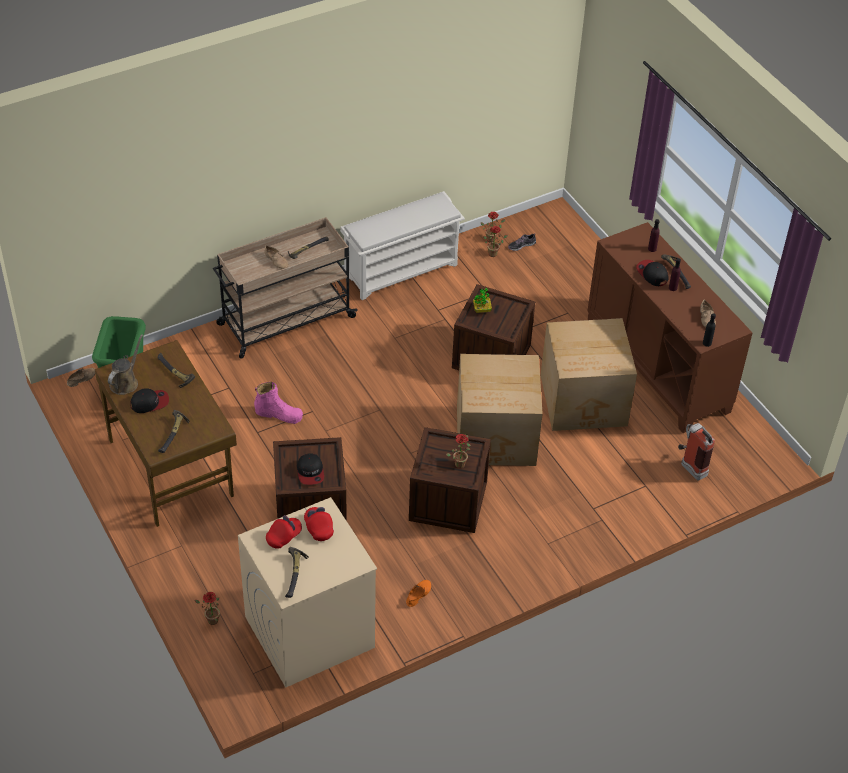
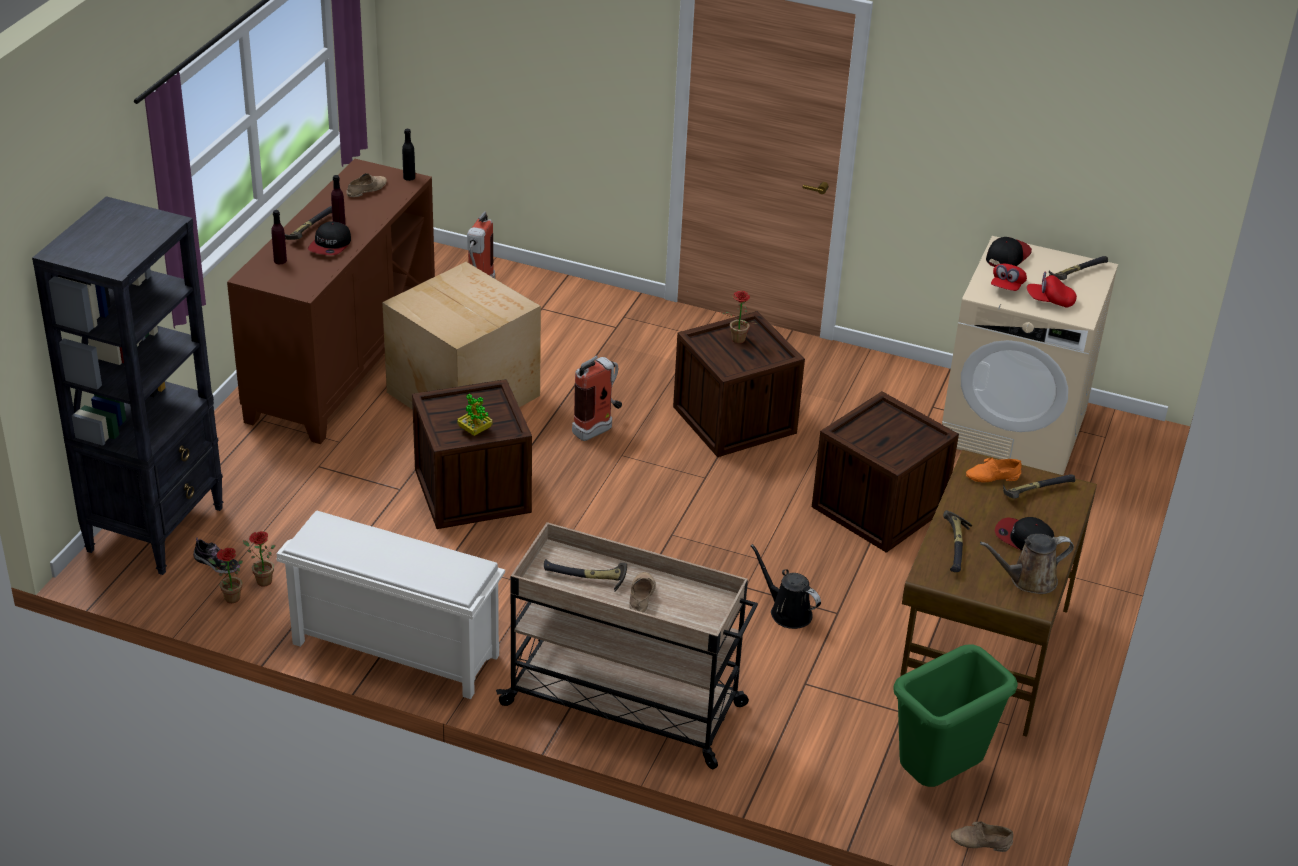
camera: 130 degrees left, 10 degrees down
(210, 620) = (1102, 496): potted plant -> none
(279, 414) = (787, 612): pink boot -> black watering can
(310, 472) = (894, 430): cap -> cap (1007, 256)
(418, 594) = (873, 384): orange shoe -> orange shoe (993, 477)
(497, 436) = (598, 429): cardboard box -> fire extinguisher
(568, 239) = (156, 528): none -> black bookcase

